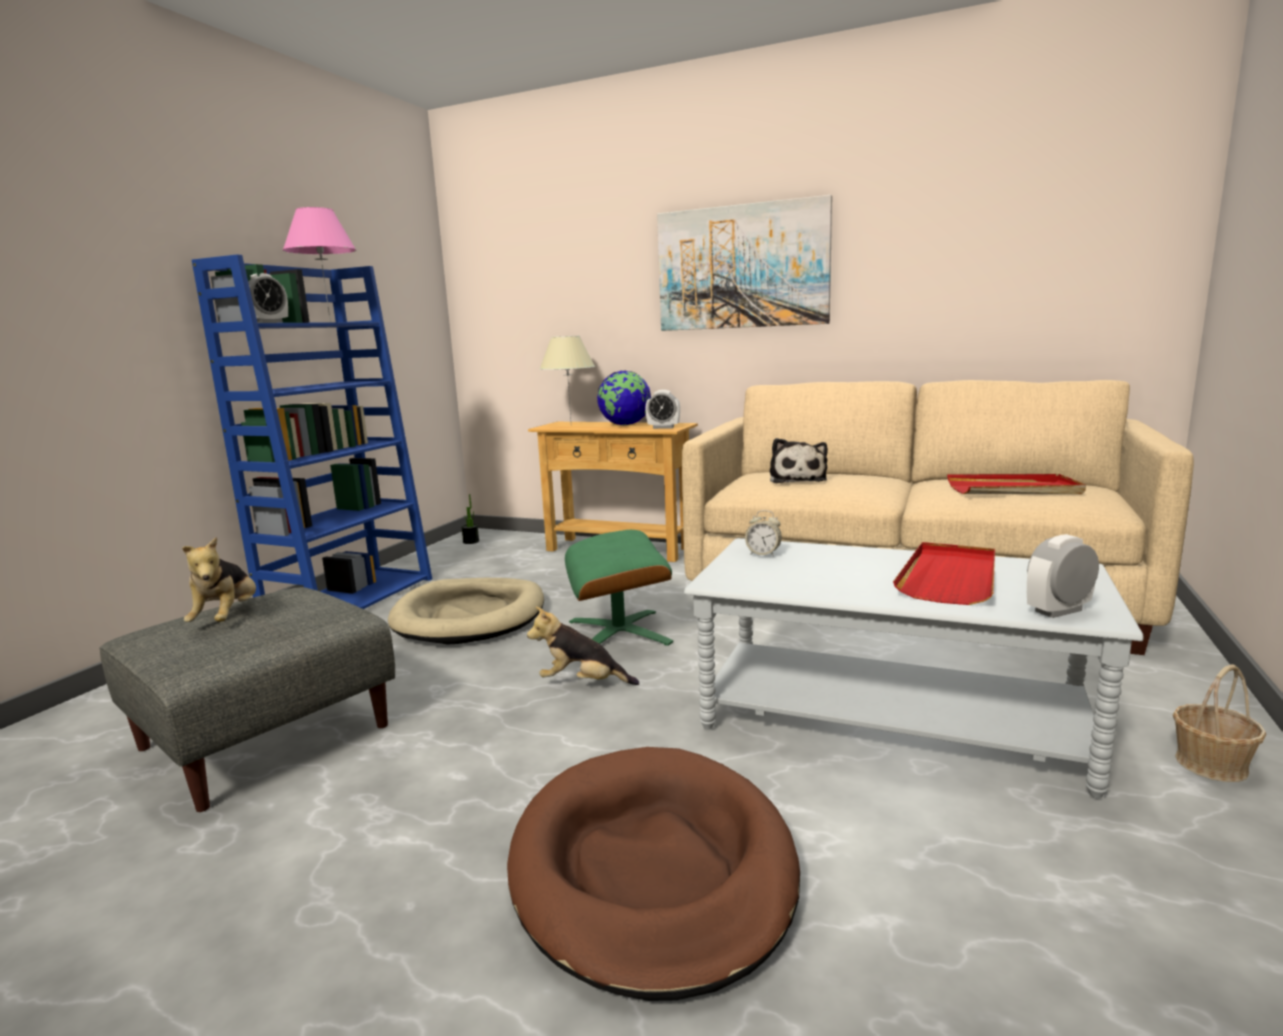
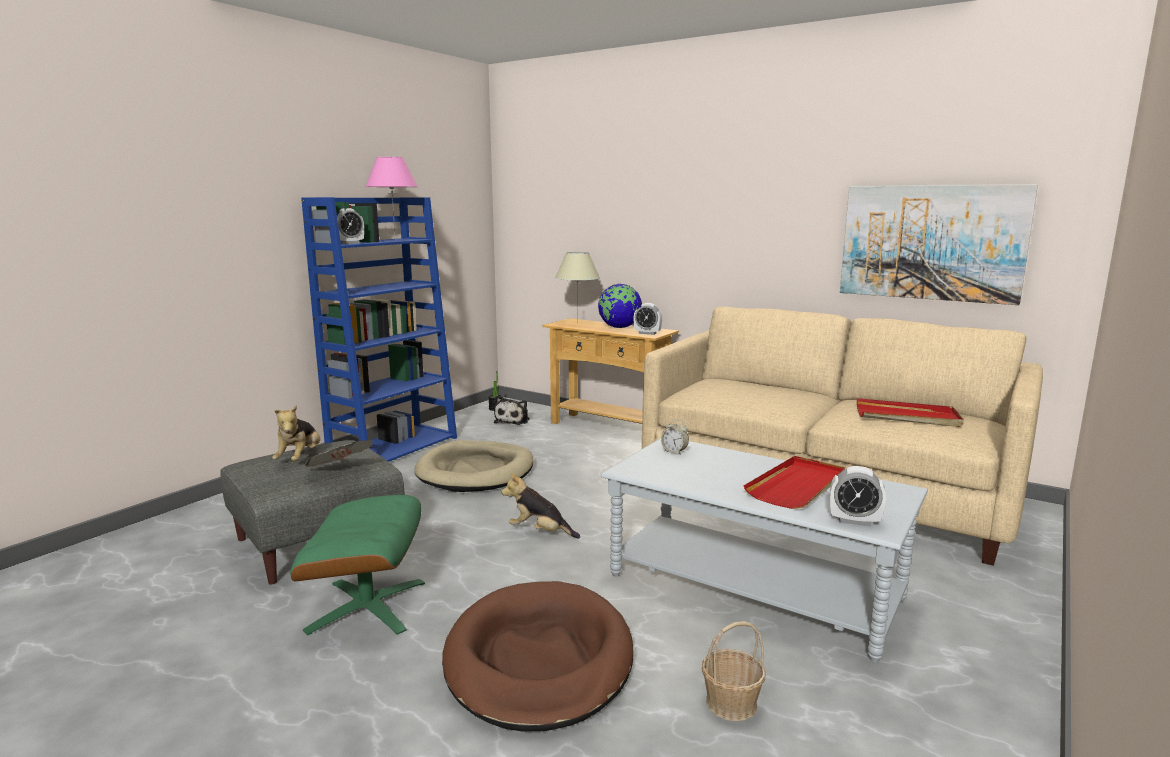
camera: 10 degrees right, 0 degrees up
(294, 629) = (340, 471): none -> newspaper
(619, 632) = (581, 496): green ottoman -> green ottoman (368, 606)
(742, 267) = (722, 207): picture -> picture (931, 242)
(797, 479) = (738, 389): plush toy -> plush toy (513, 420)
(1058, 611) = (854, 521): alarm clock -> alarm clock turned 150 degrees counterclockwise
(1210, 764) = (981, 652): basket -> basket (730, 703)

